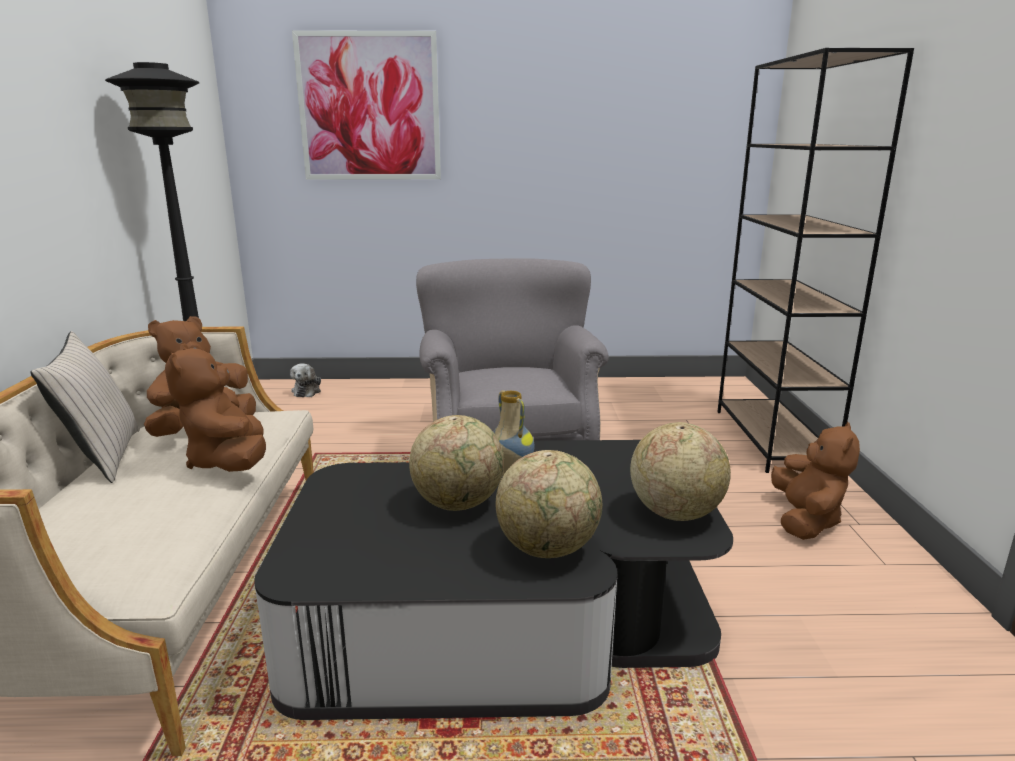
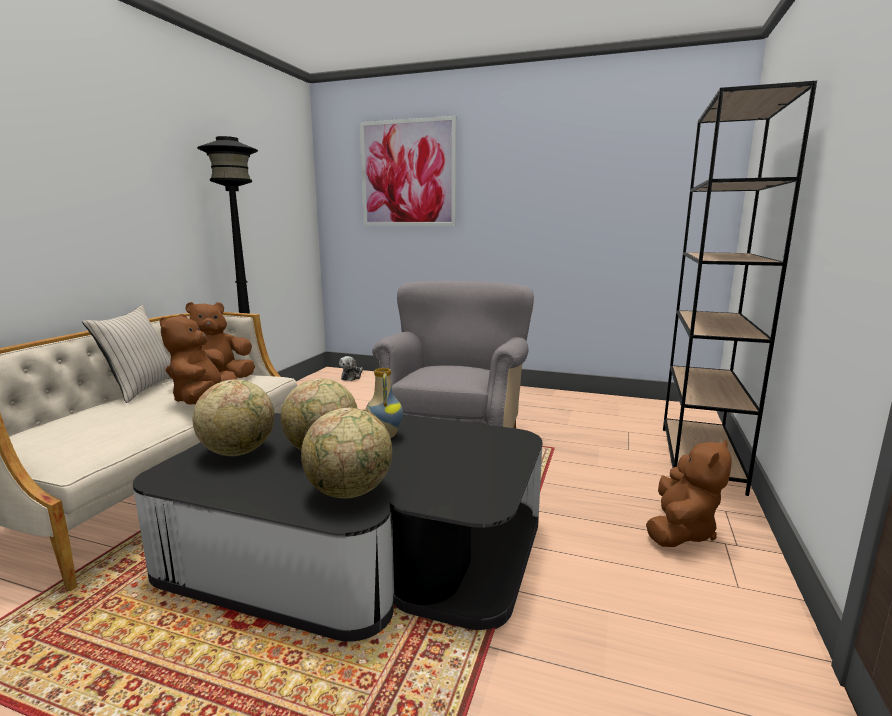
camera: 20 degrees right, 5 degrees down
(675, 513) = (482, 485): globe -> globe (238, 452)

